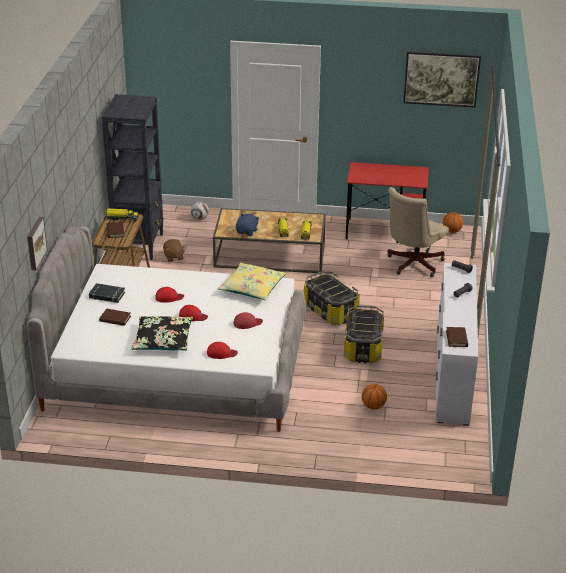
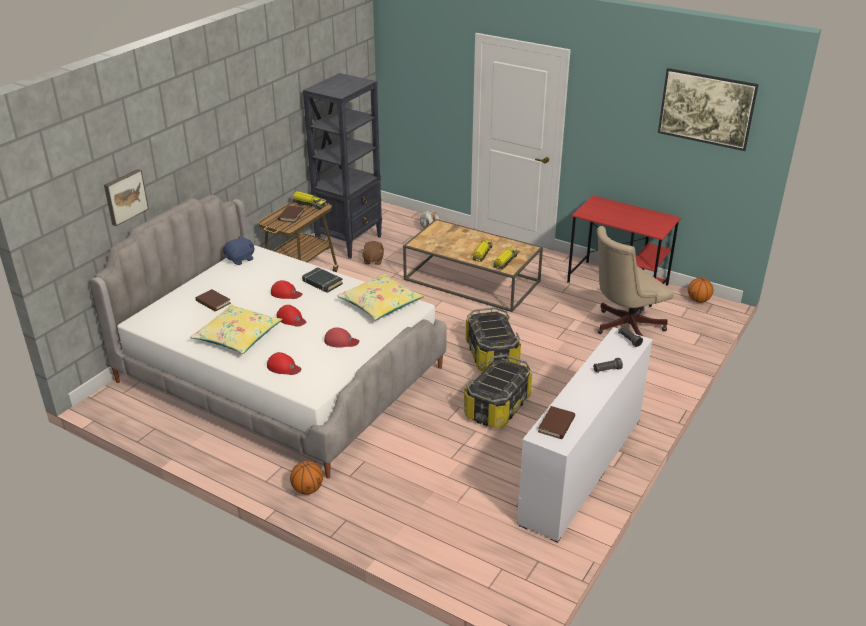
camera: 25 degrees right, 0 degrees up
(106, 295) = (228, 277): black book -> black book (322, 283)
(163, 340) = (238, 336): black pillow -> yellow pillow
(247, 231) = (443, 247): blue plush toy -> blue plush toy (240, 259)
(373, 406) = (456, 481): basketball -> basketball (307, 490)

